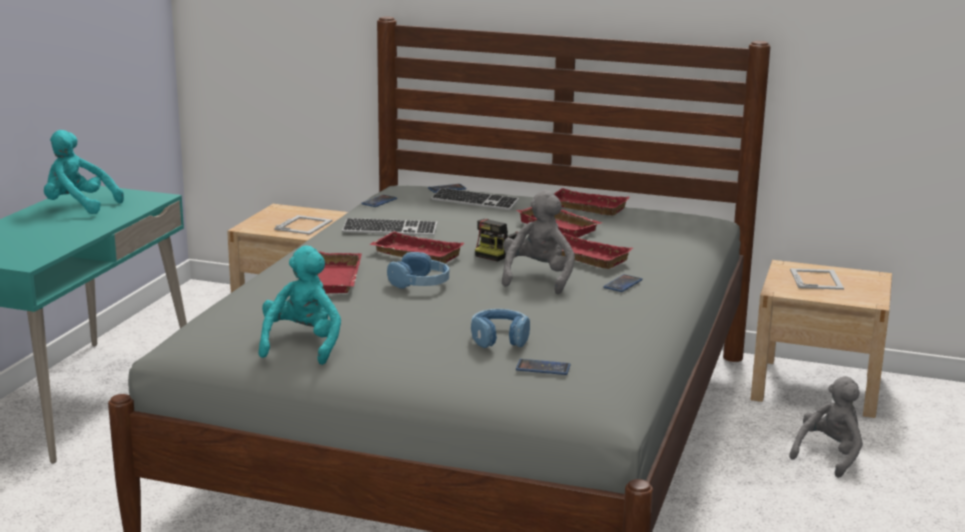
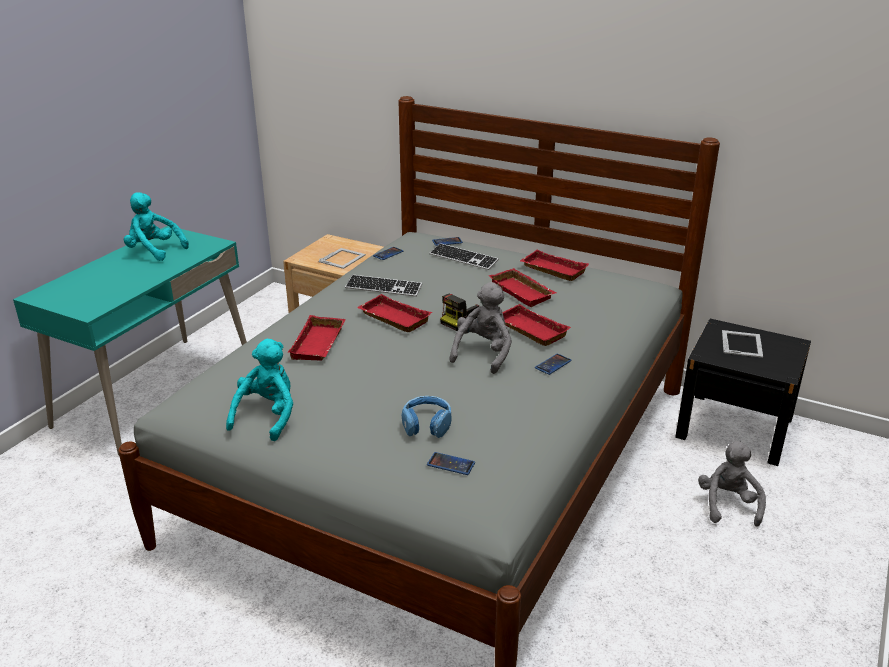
camera: 10 degrees right, 10 degrees up
(420, 283) = (384, 353): blue headphones -> none
(816, 386) = (734, 427): beige nightstand -> black nightstand
(829, 456) = (728, 504): grey plush toy -> grey plush toy turned 45 degrees counterclockwise

